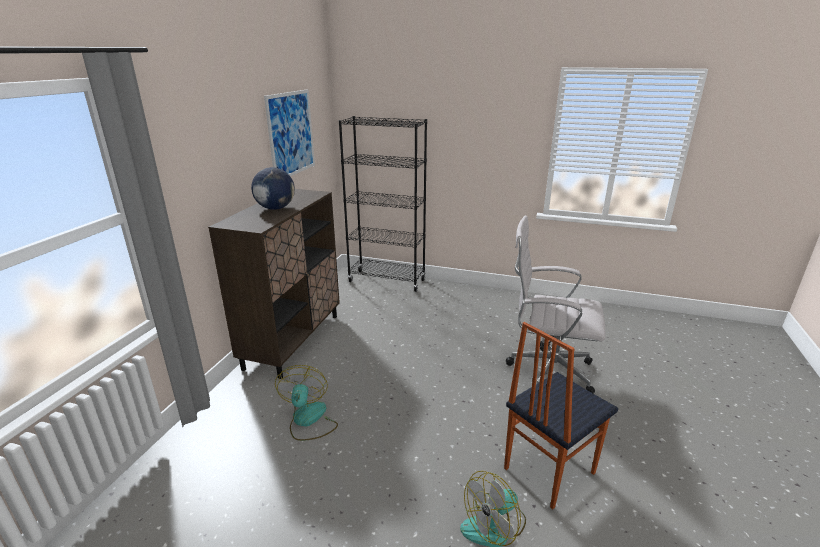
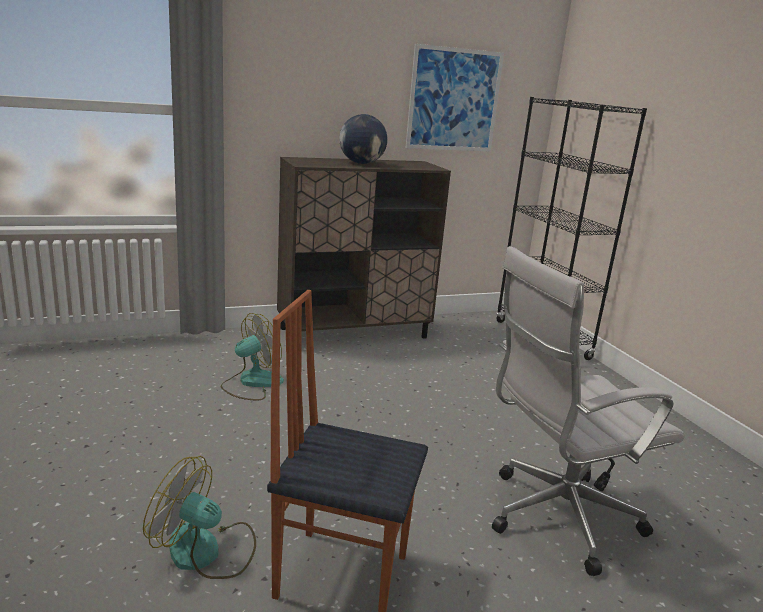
camera: 50 degrees right, 5 degrees down
(546, 370) = (555, 518): white office chair -> white office chair turned 90 degrees counterclockwise

